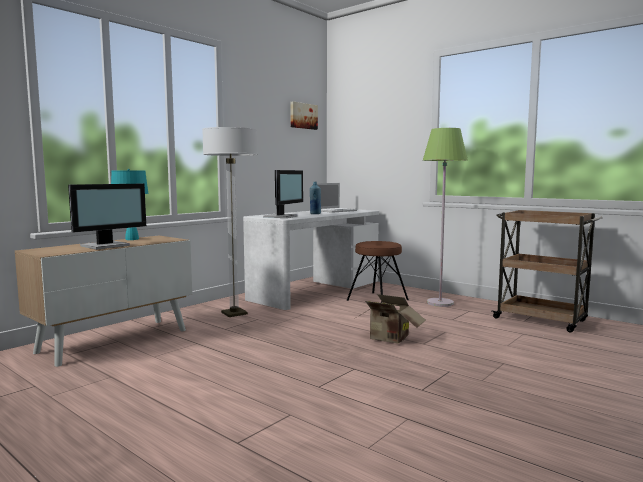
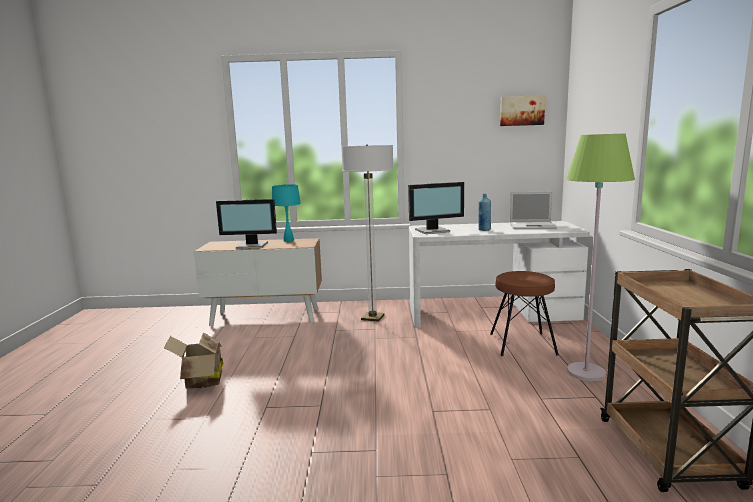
camera: 50 degrees right, 5 degrees up
(389, 339) = (416, 392): cardboard box -> cardboard box (200, 381)

